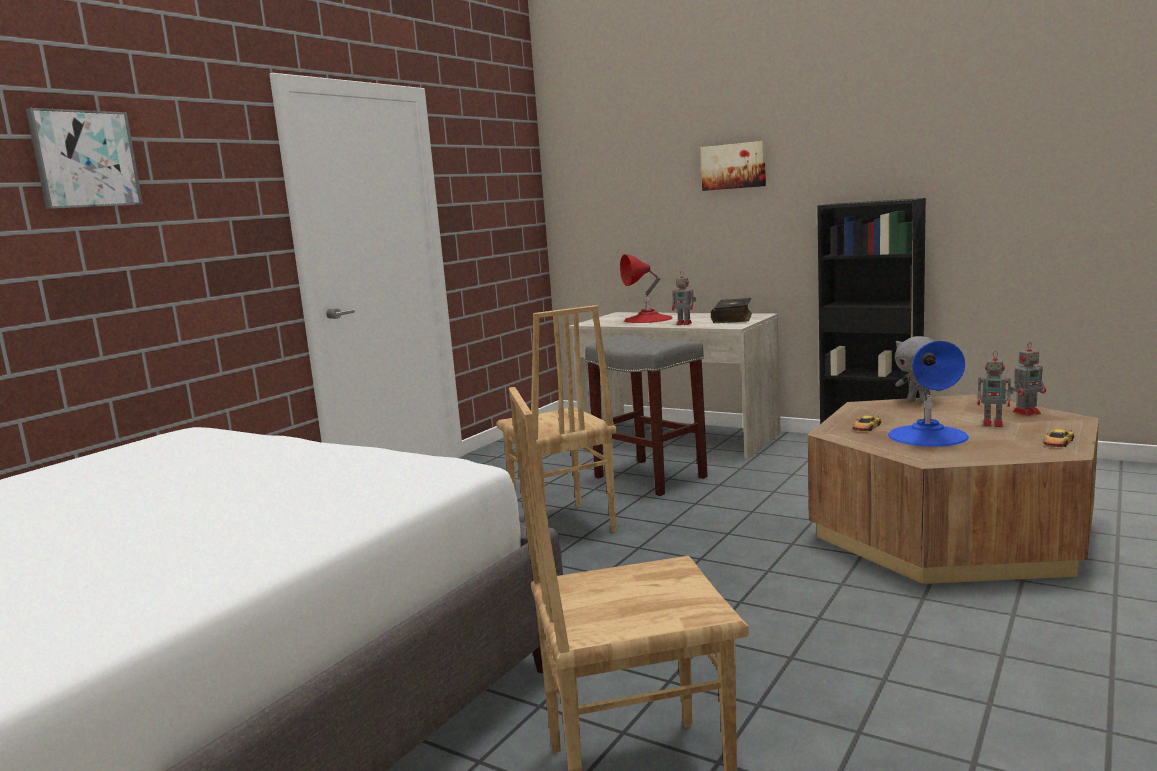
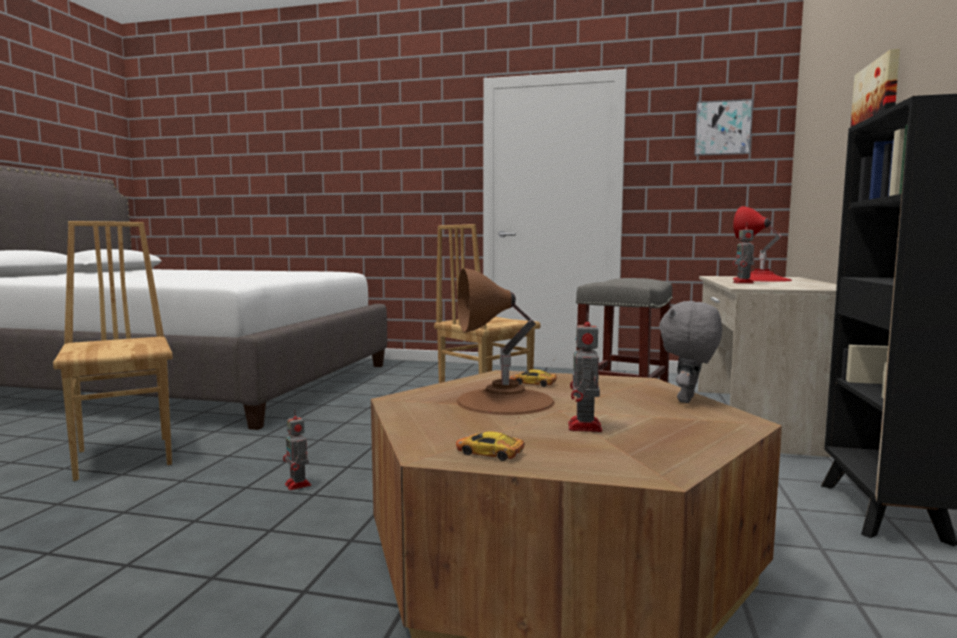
camera: 70 degrees right, 5 degrees down
(84, 159) = (367, 137): picture -> picture (722, 128)
(733, 318) = (802, 286): book -> none
(928, 435) = (505, 401): blue table lamp -> brown table lamp
(1027, 412) = (678, 447): toy robot -> toy robot (298, 485)

